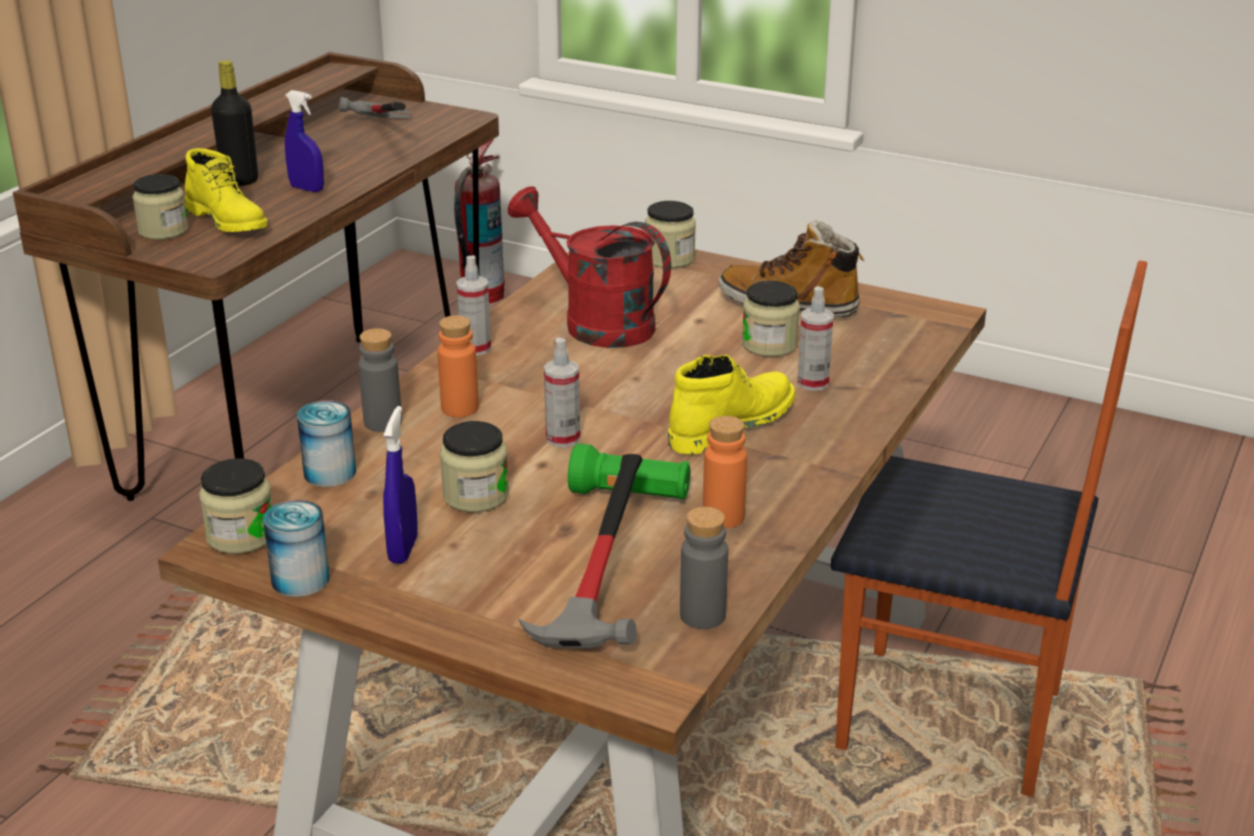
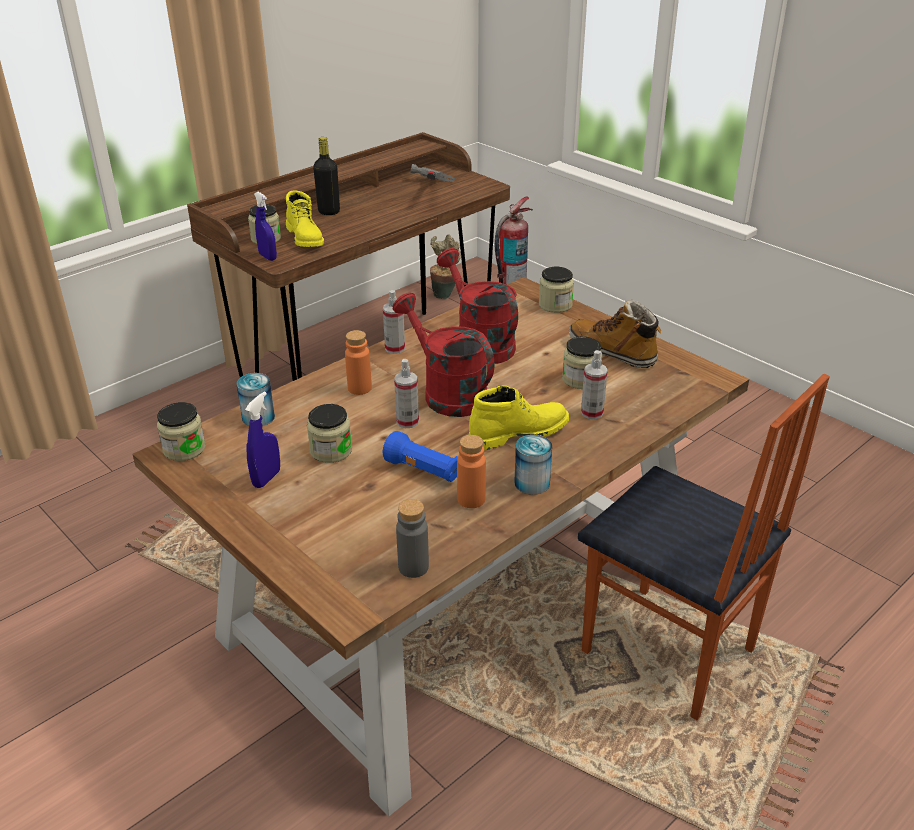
camera: 20 degrees right, 5 degrees up
(300, 579) = (197, 485): can -> can (532, 483)
(307, 189) = (363, 222): blue spray bottle -> blue spray bottle (268, 257)
(377, 308) = (445, 293): none -> potted plant
(383, 422) = (309, 389): grey bottle -> none
(594, 393) = (447, 393): none -> red watering can
(606, 602) = (361, 543): hammer -> none
(630, 495) = (423, 471): green flashlight -> blue flashlight

